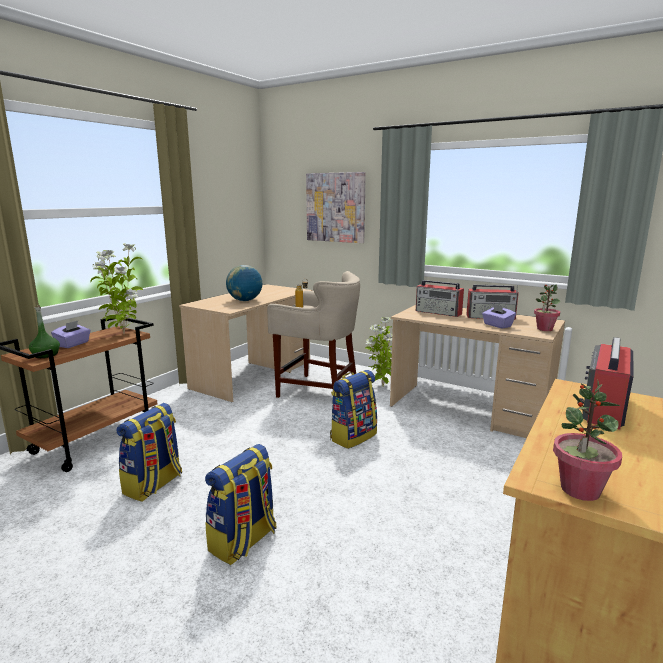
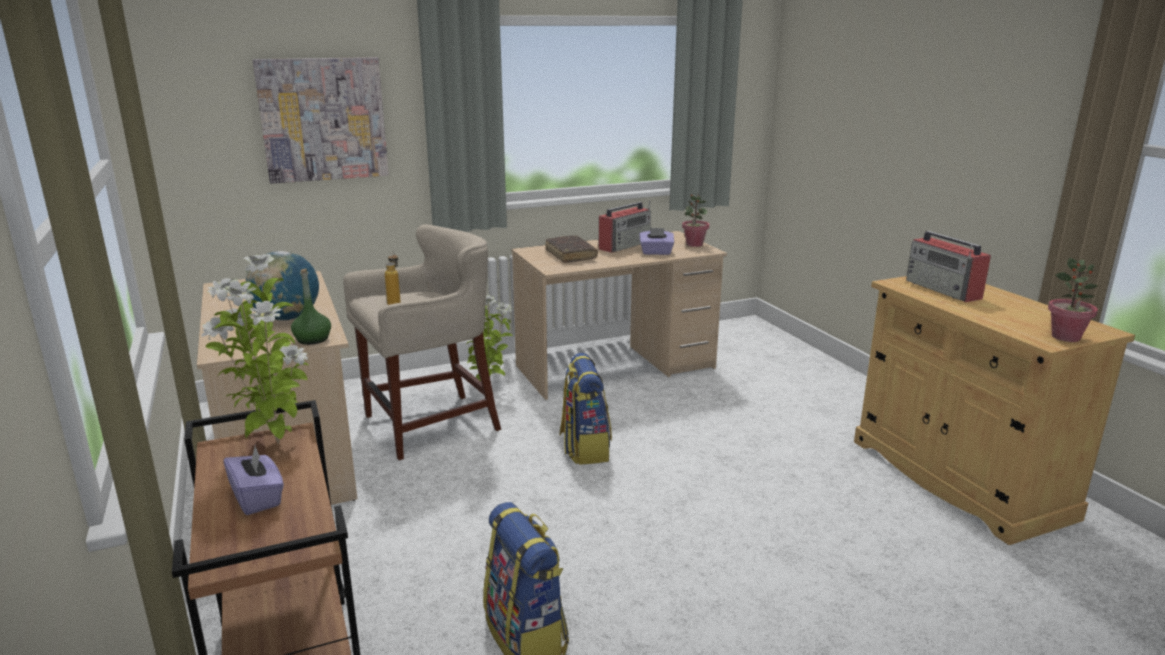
camera: 55 degrees left, 5 degrees up
(45, 355) = (288, 533): green bottle -> green bottle (312, 339)
(243, 541) = (727, 593): backpack -> none
(439, 312) = (571, 255): radio -> brown book

